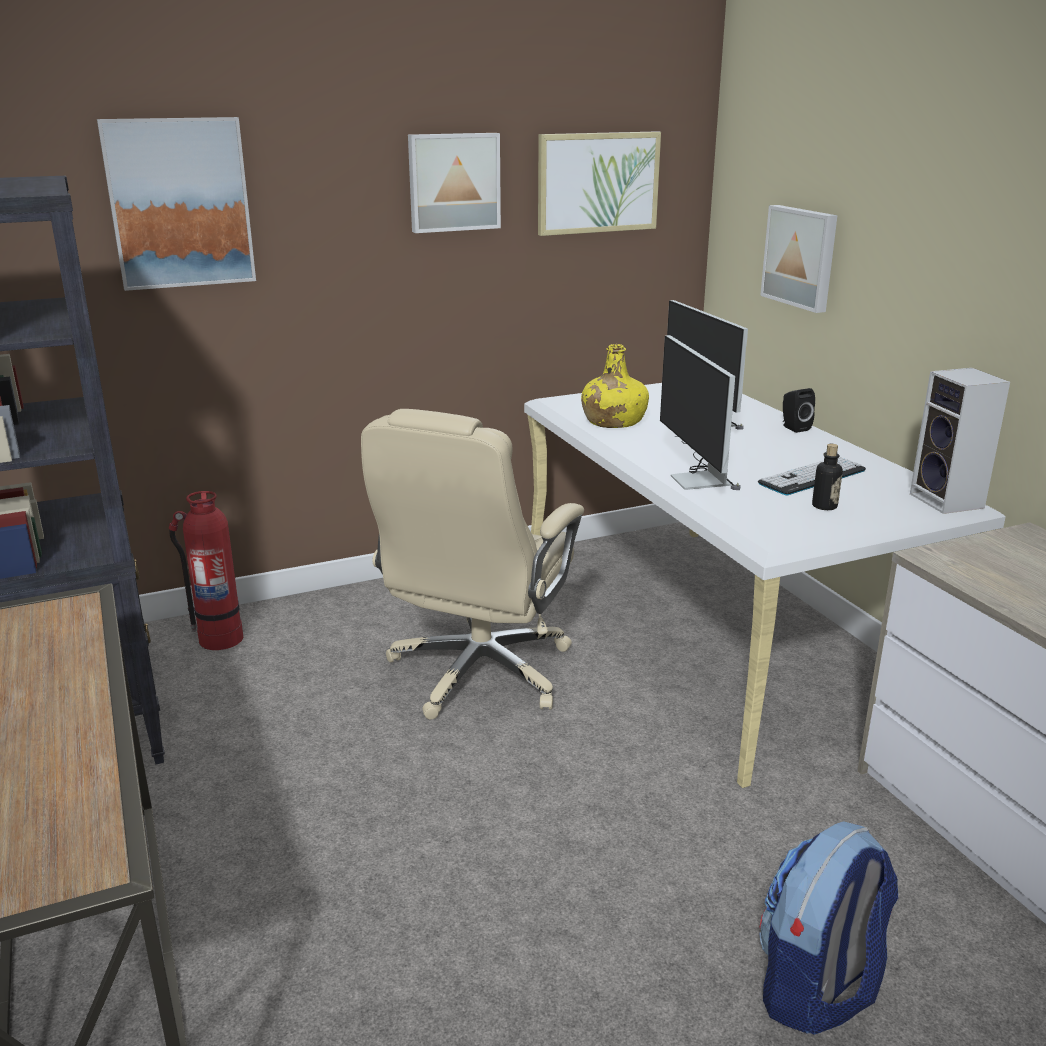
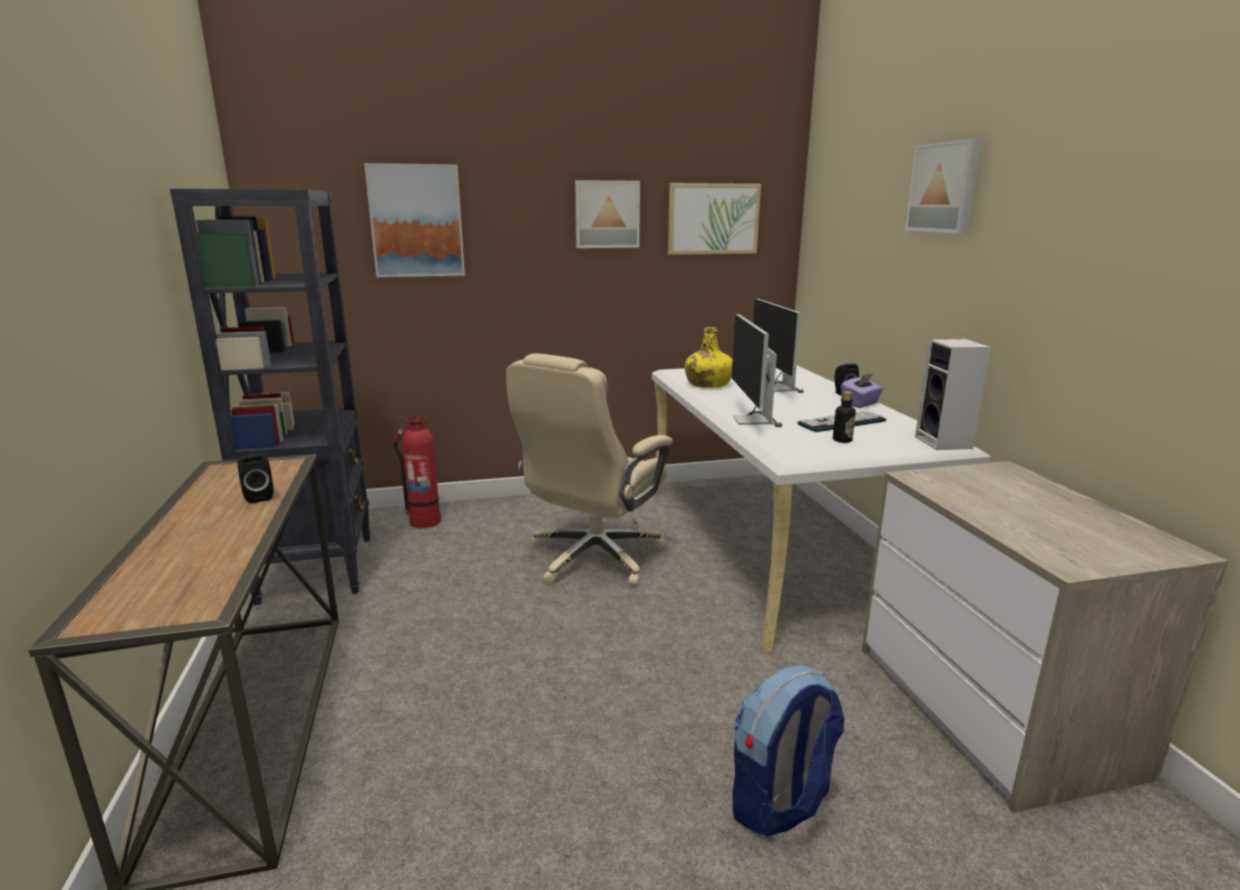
camera: 10 degrees right, 5 degrees down
(68, 667) = (258, 497): none -> black speaker
(801, 257) = (856, 269): picture -> picture (945, 188)
(822, 443) = (860, 404): none -> purple tissue box

